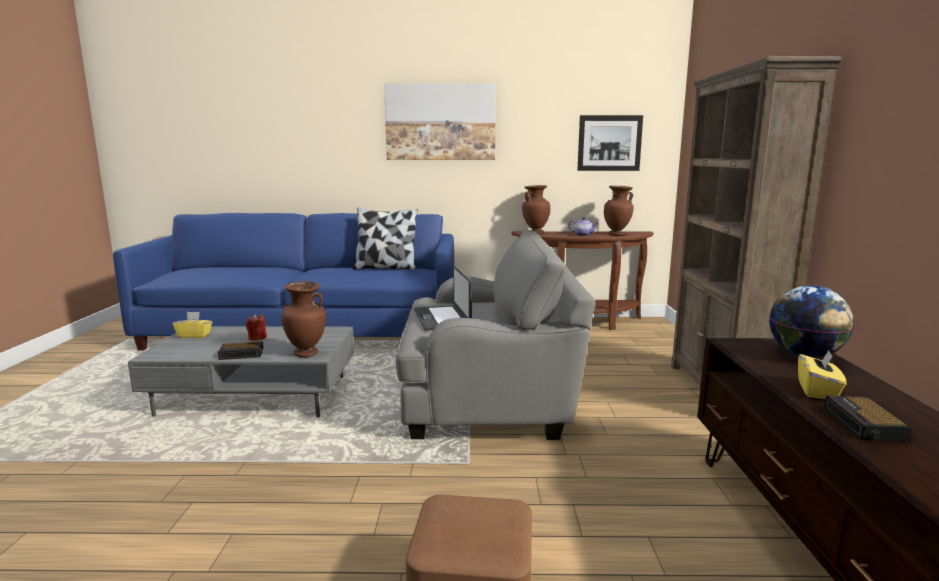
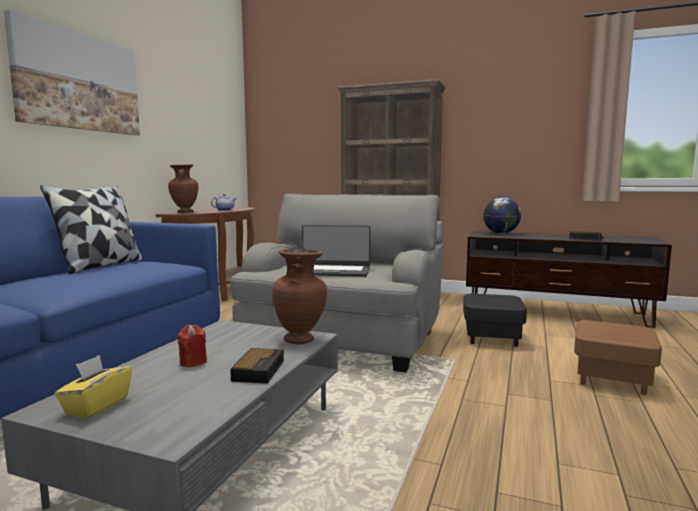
camera: 70 degrees left, 5 degrees down
(579, 485) = (491, 338): none -> black ottoman
(609, 143) = (212, 129): picture -> none
(616, 234) = (238, 208): brown vase -> none
(818, 391) = (549, 237): yellow tissue box -> none

